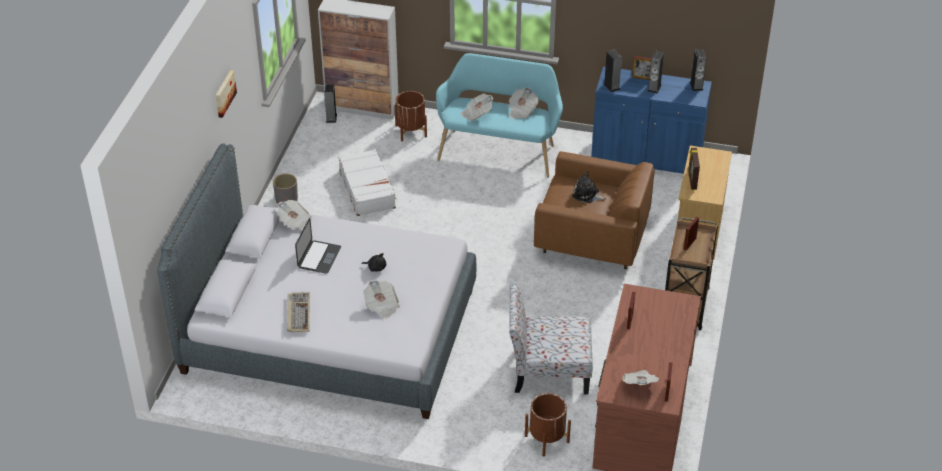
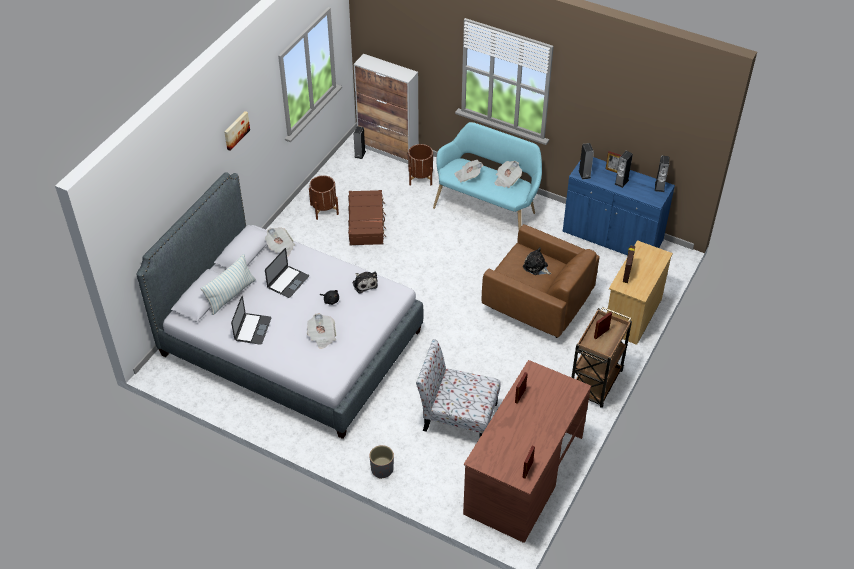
camera: 15 degrees right, 5 degrees up
(258, 283) = (231, 295): none -> pillow
(286, 200) = (298, 220): grey planter -> grey planter (382, 469)
(298, 313) = (252, 329): keyboard -> laptop
(367, 189) = (366, 223): white suitcase -> brown suitcase
(407, 243) = (364, 283): none -> plush toy
(547, 439) = (434, 478): brown planter -> brown planter (324, 209)
(639, 384) = (506, 457): newspaper -> none

